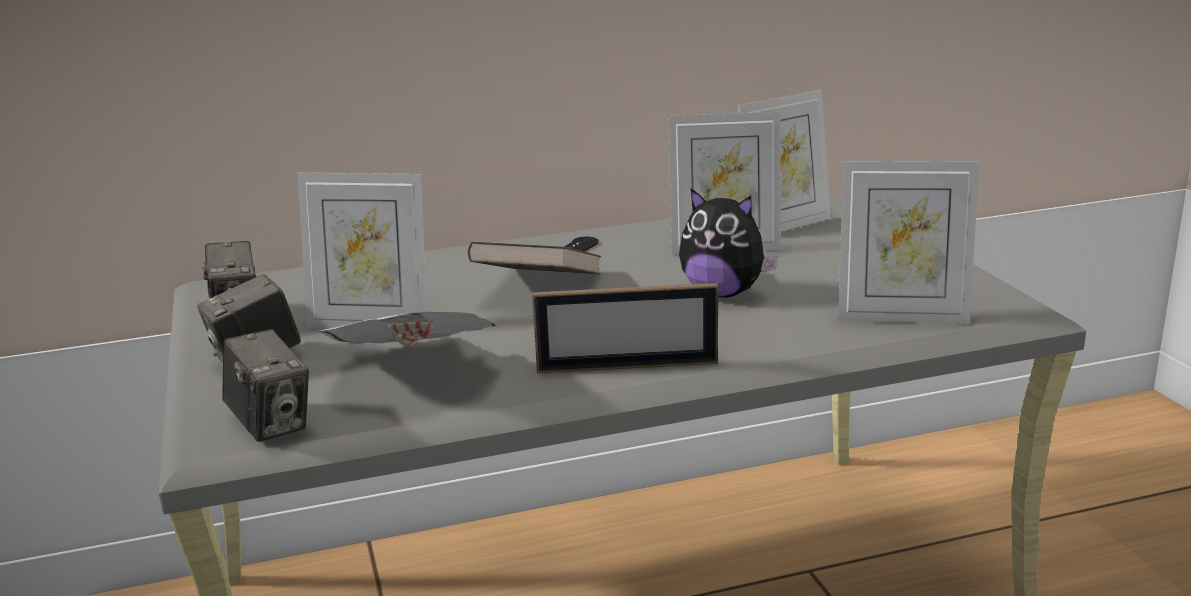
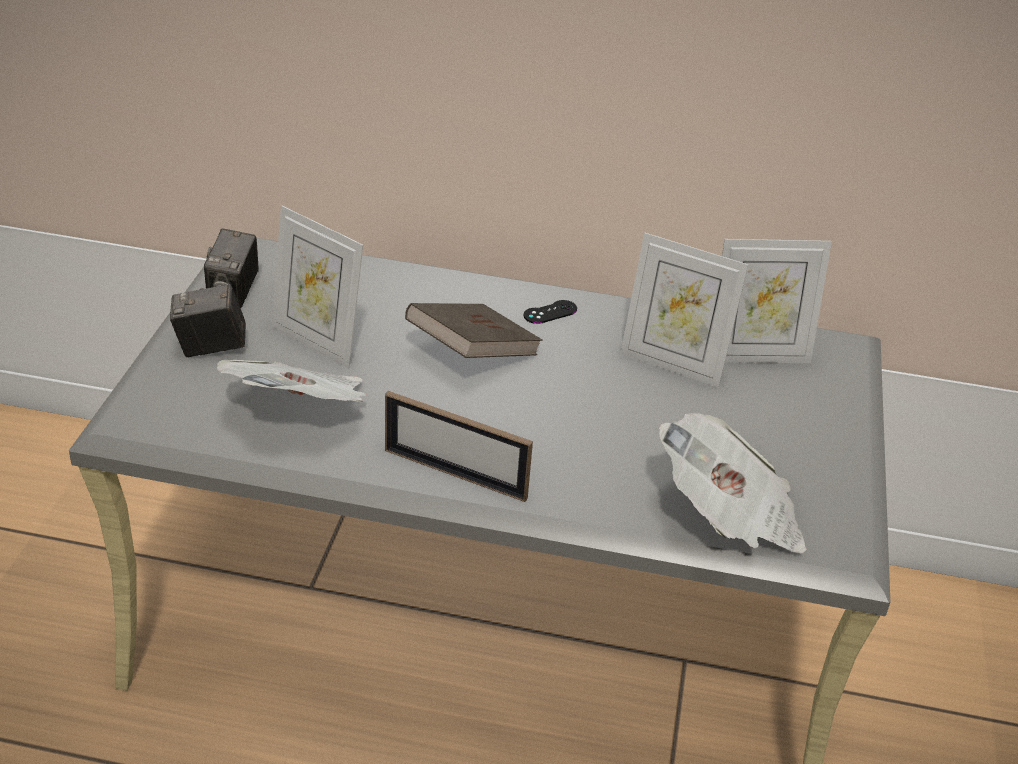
camera: 25 degrees right, 15 degrees up
(271, 424) = (170, 421): camera -> none
(723, 293) = (613, 421): plush toy -> none
(901, 317) = (729, 517): picture frame -> newspaper

